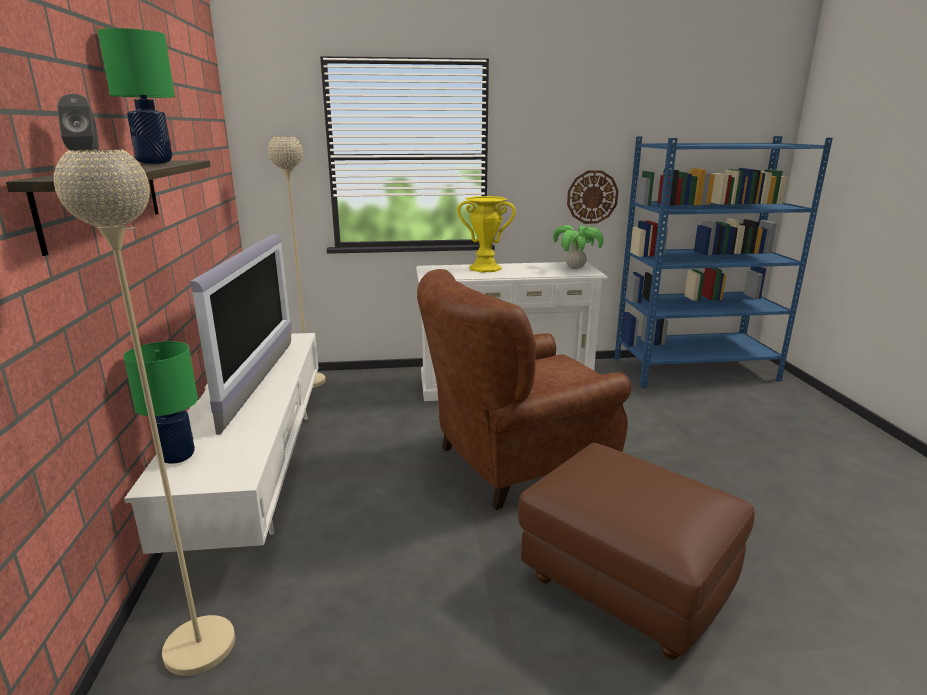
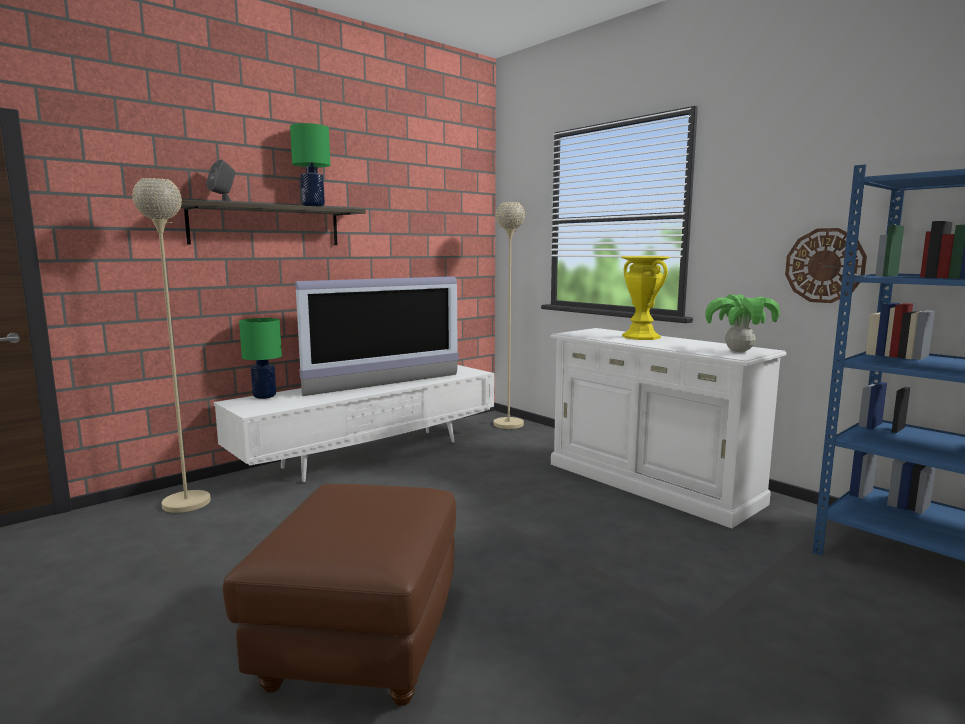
camera: 55 degrees right, 10 degrees down
(514, 463) = (503, 528): brown armchair -> none

